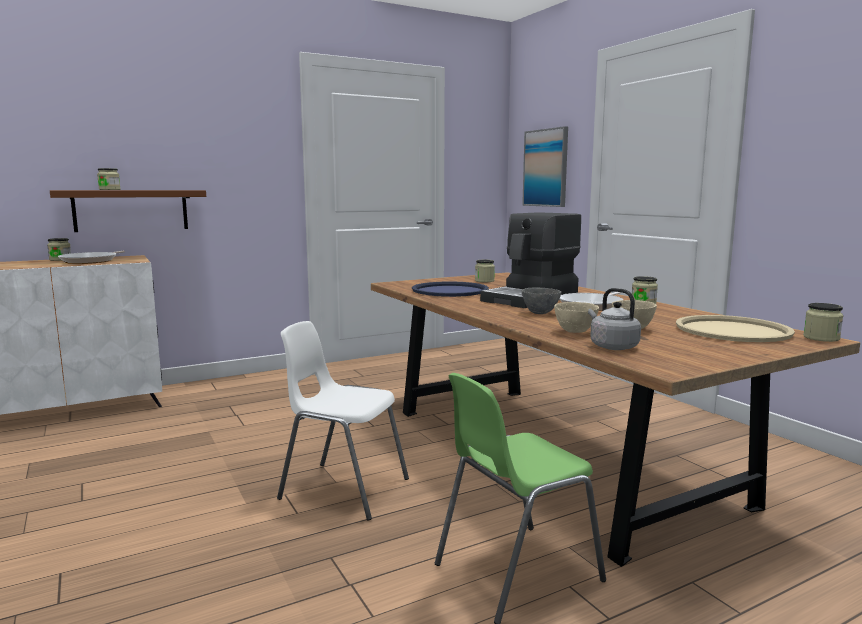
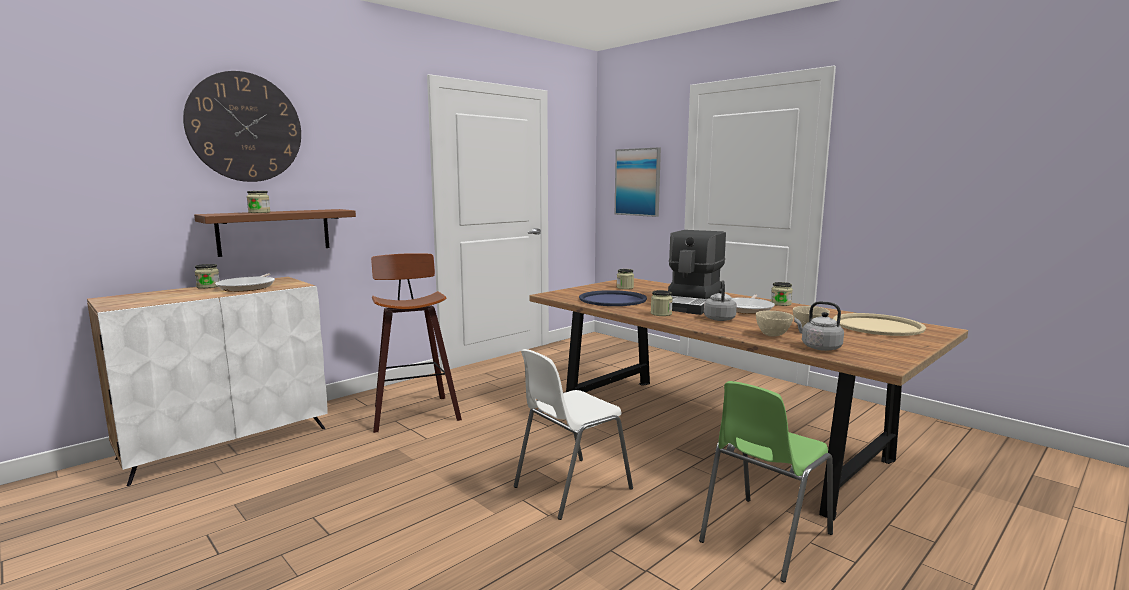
camera: 15 degrees left, 0 degrees up
(102, 107) = (245, 127): none -> wall clock
(252, 400) = (413, 412): none -> stool
(343, 489) = (570, 488): white chair -> white chair turned 45 degrees counterclockwise
(540, 313) = (719, 318): grey bowl -> grey kettle
(821, 338) = (941, 328): jar -> jar (661, 314)

